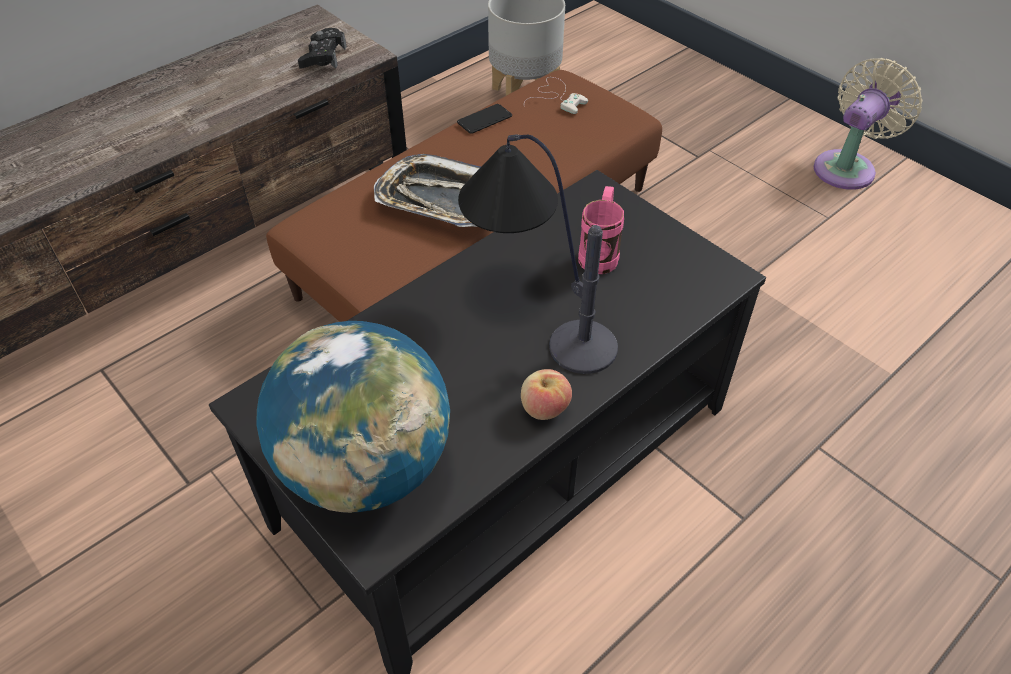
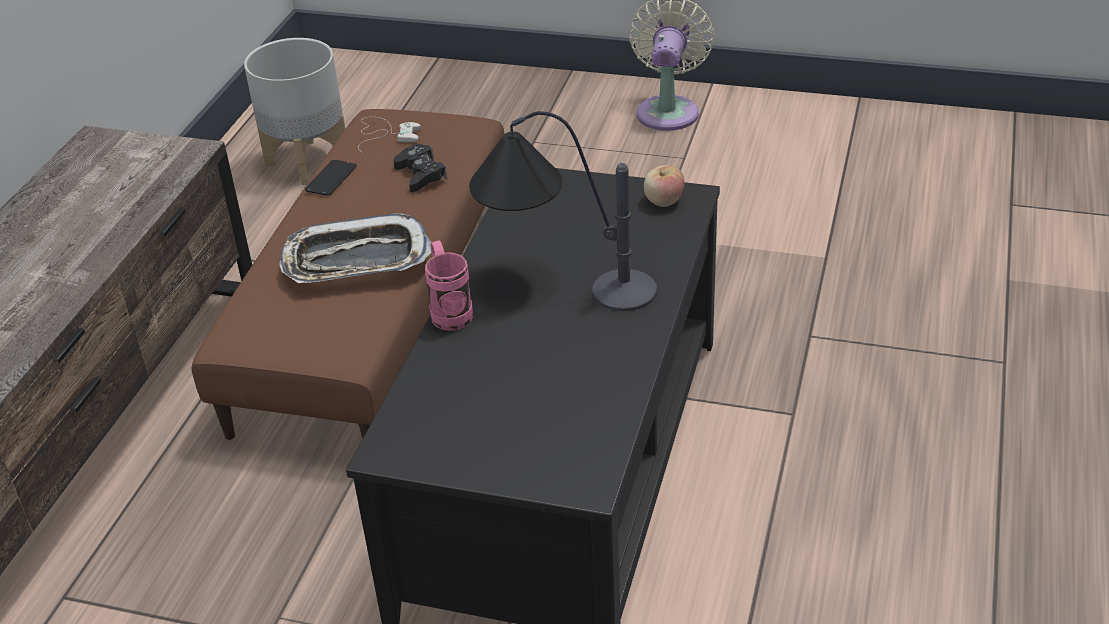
camera: 30 degrees left, 10 degrees down
(323, 56) = (146, 169): black game controller -> black game controller (421, 175)
(366, 468) = (532, 444): globe -> none
(544, 408) = (633, 343): apple -> apple (663, 201)
(600, 253) = (575, 222): pink mug -> pink mug (449, 310)

